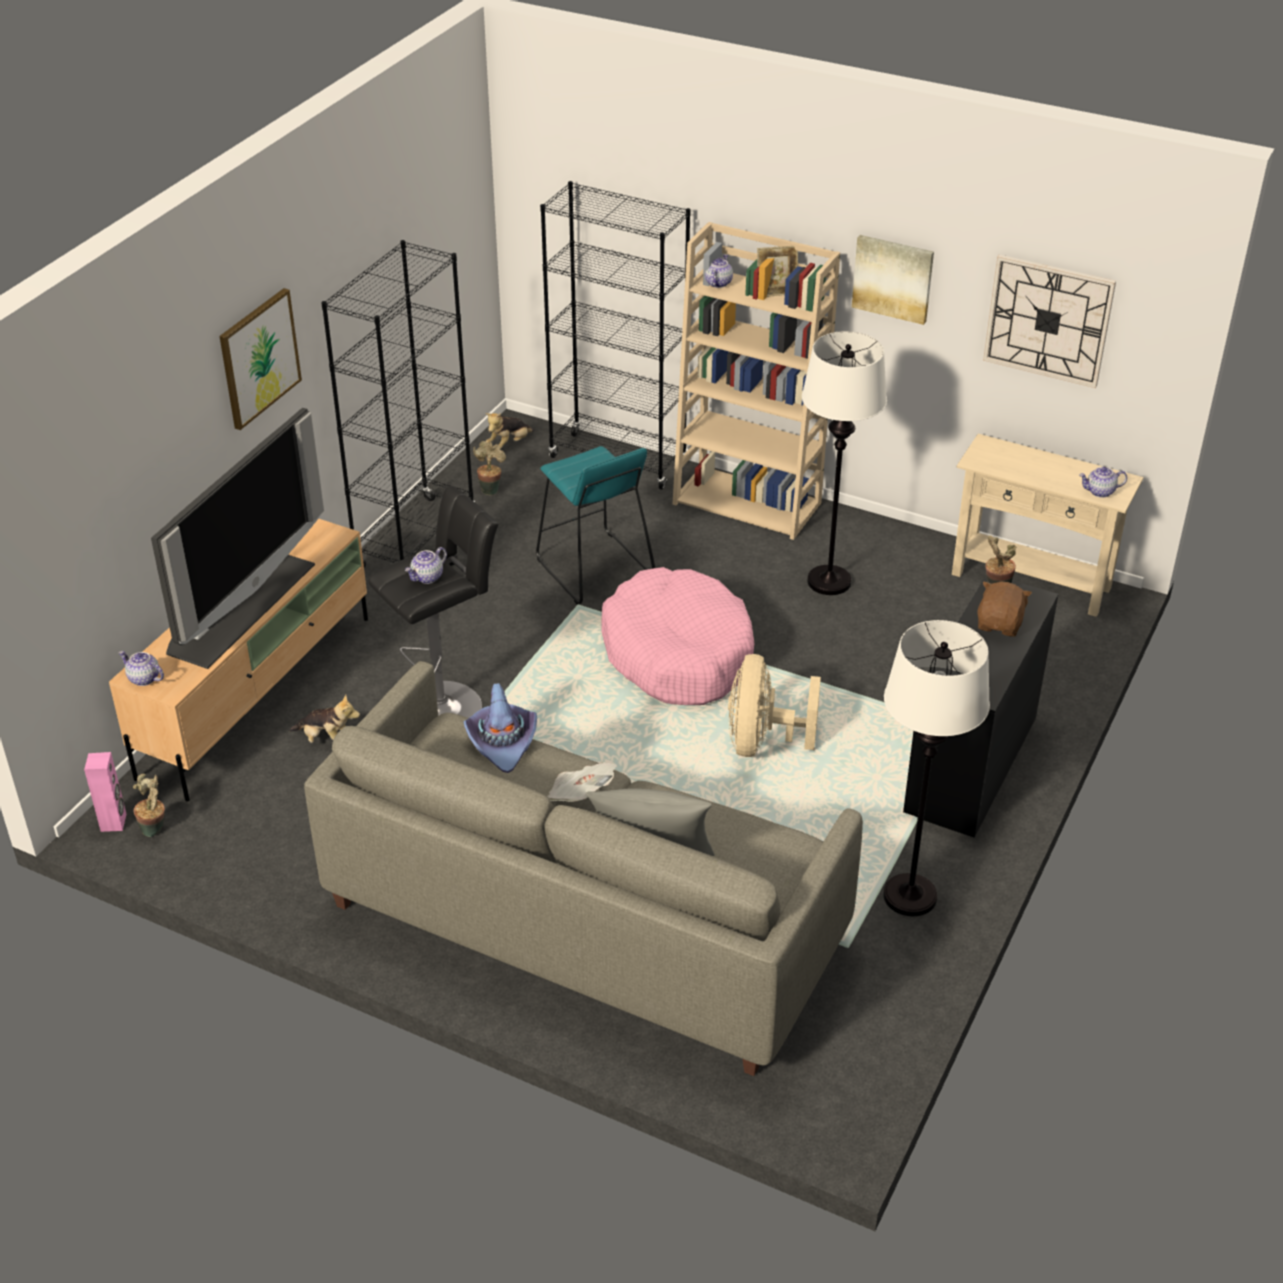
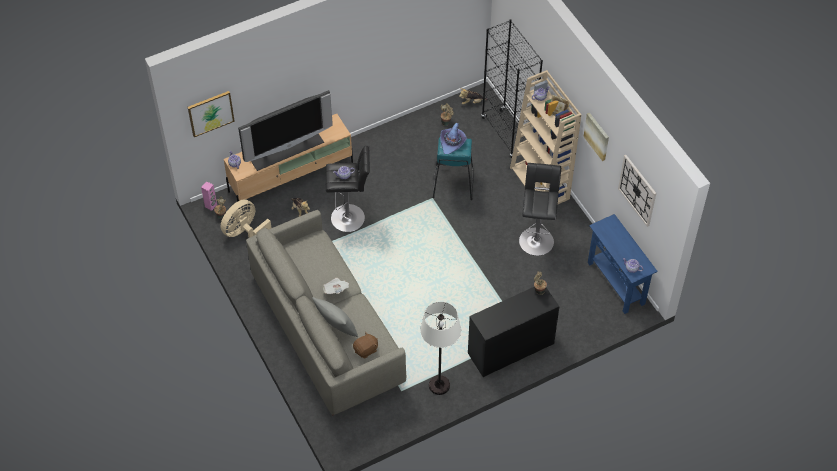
camera: 35 degrees right, 15 degrees up
(259, 358) = (325, 61): picture -> picture (210, 113)
(415, 539) = (398, 133): black bookcase -> none
(502, 741) = (329, 254): purple hat -> purple hat (452, 143)
(678, 654) = (449, 241): pink dog bed -> none
(762, 742) = (445, 296): beige fan -> beige fan (245, 232)
(829, 581) = (536, 239): white floor lamp -> black stool
(1000, 624) = (524, 307): brown plush toy -> brown plush toy (366, 350)
(1031, 581) = (616, 283): beige console table -> blue console table

